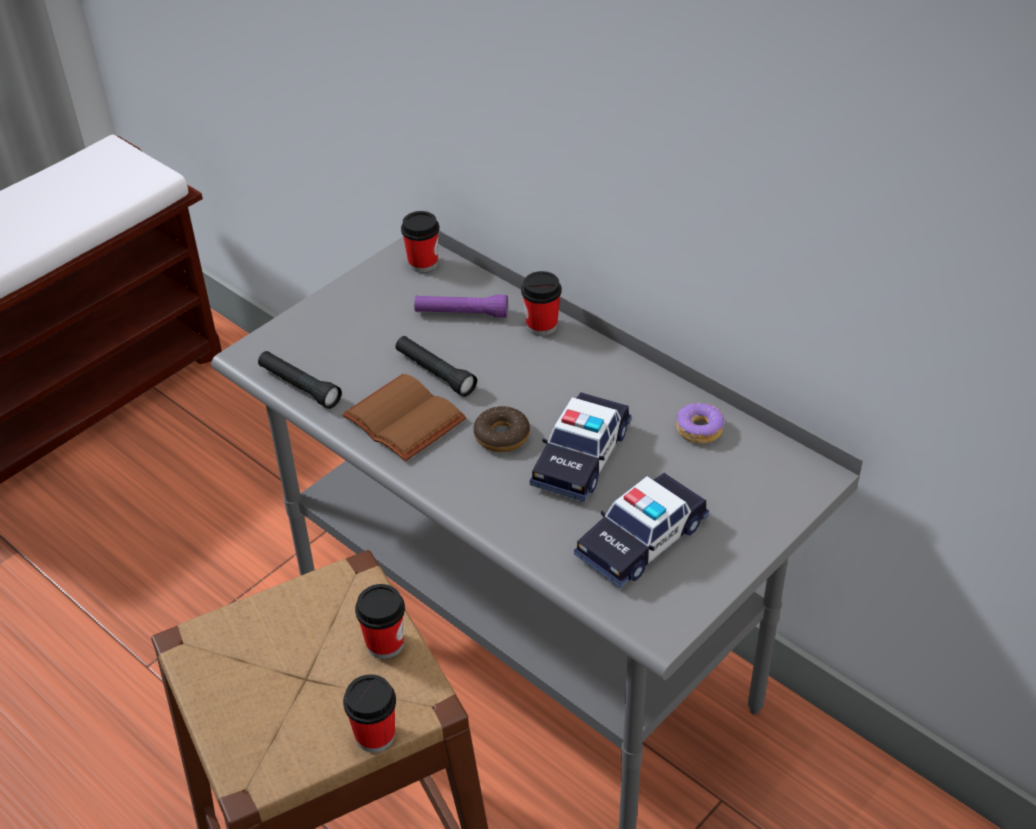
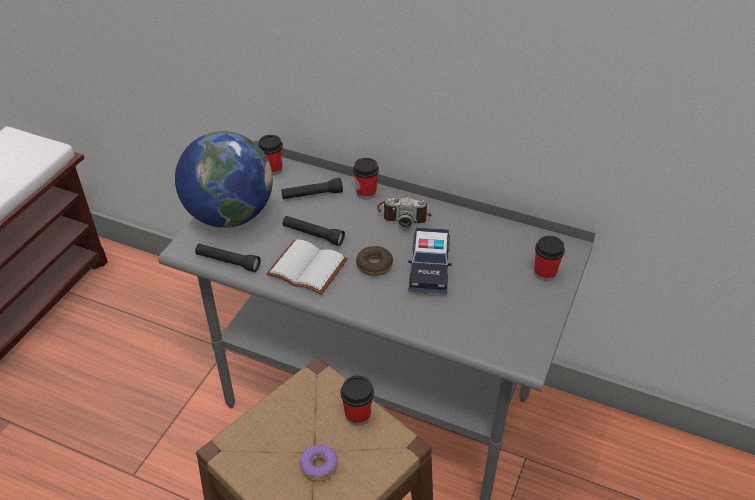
camera: 20 degrees left, 0 degrees up
(332, 320) = (230, 215): none -> globe
(375, 735) = (380, 476): cup -> cup (545, 273)
(400, 420) = (305, 269): brown book -> white book
(461, 313) = (312, 195): purple flashlight -> black flashlight
(582, 369) = (404, 214): none -> camera
(641, 540) = (490, 309): toy car -> none
(699, 429) = (490, 235): donut -> donut (318, 466)

